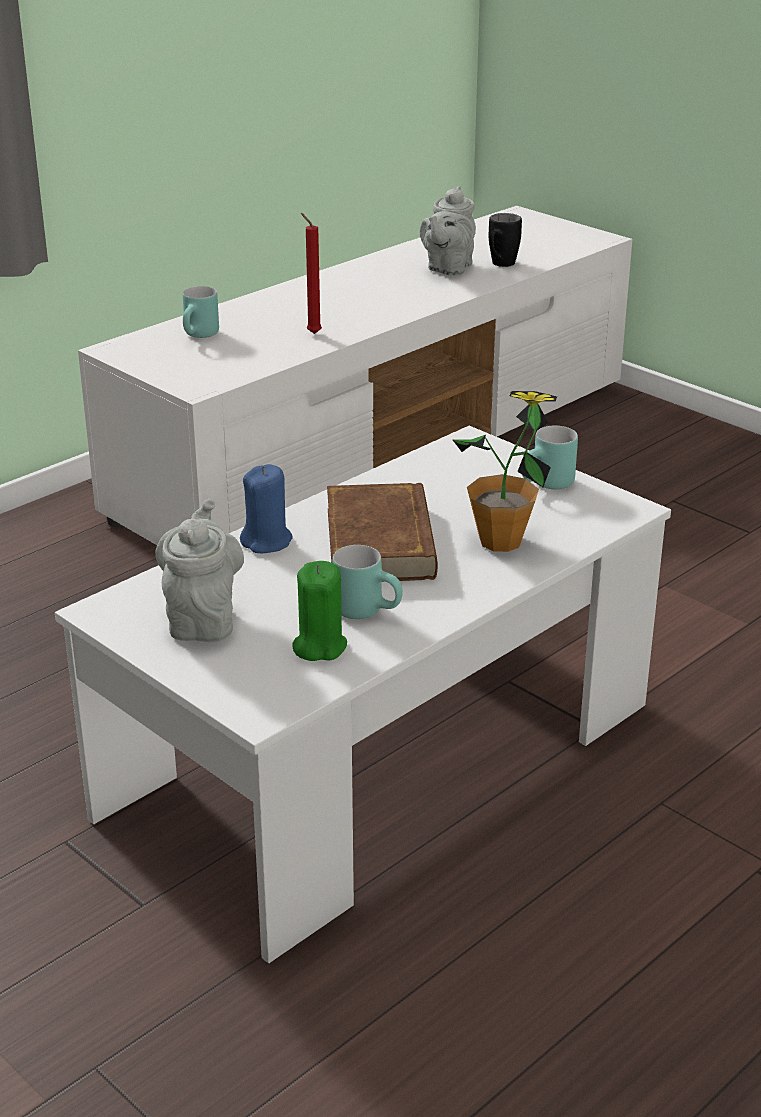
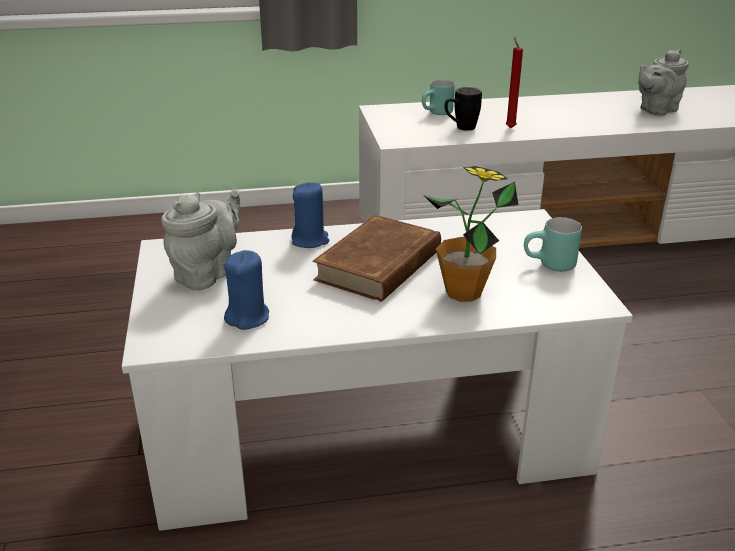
camera: 35 degrees right, 0 degrees up
(319, 646) = (248, 317): green candle -> blue candle
(369, 611) = (311, 306): turquoise mug -> none
(500, 265) = (699, 116): black mug -> black mug (460, 128)

